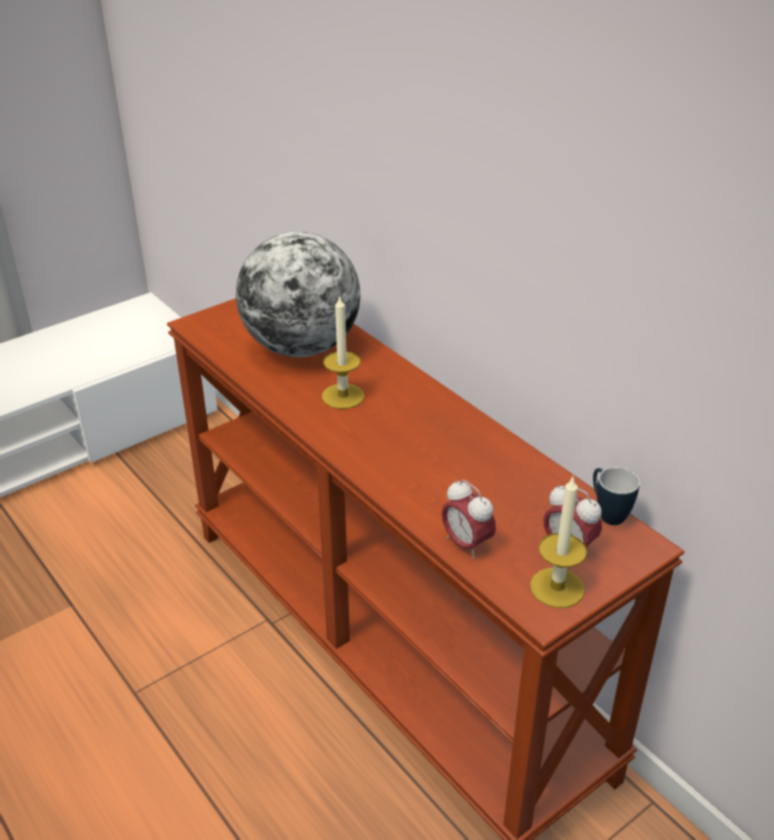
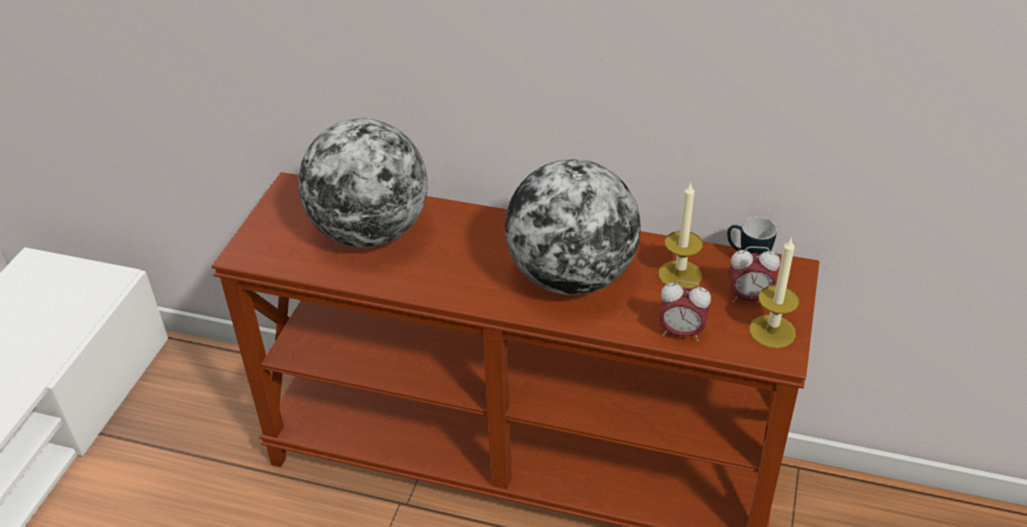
camera: 35 degrees left, 5 degrees up
(343, 396) = (456, 260): candle -> candle (680, 275)
(422, 452) = (571, 277): none -> globe

